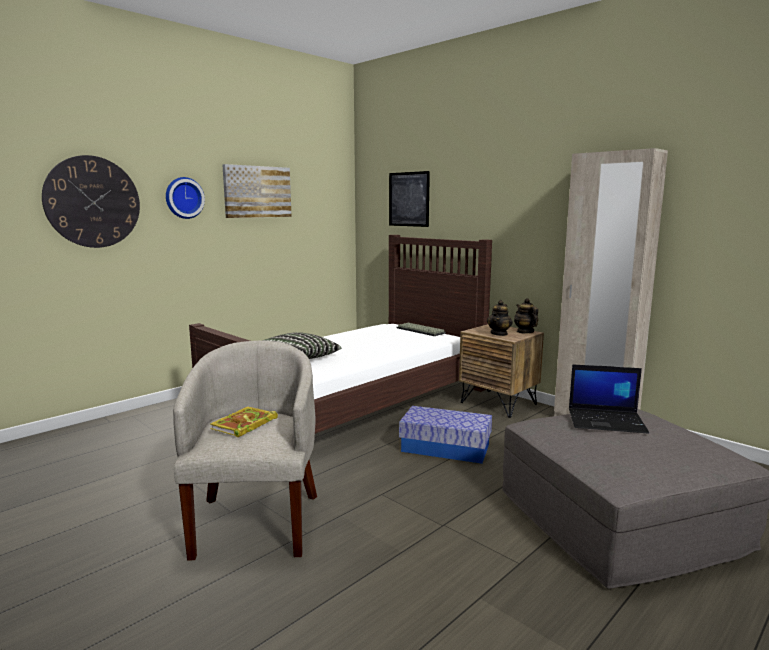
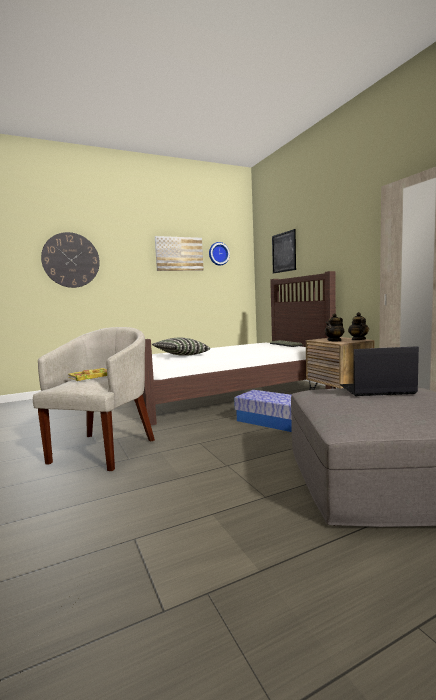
camera: 20 degrees right, 5 degrees down
(183, 198) = (128, 258): wall clock -> wall clock (218, 254)
(607, 421) = (376, 390): laptop -> laptop turned 150 degrees clockwise

